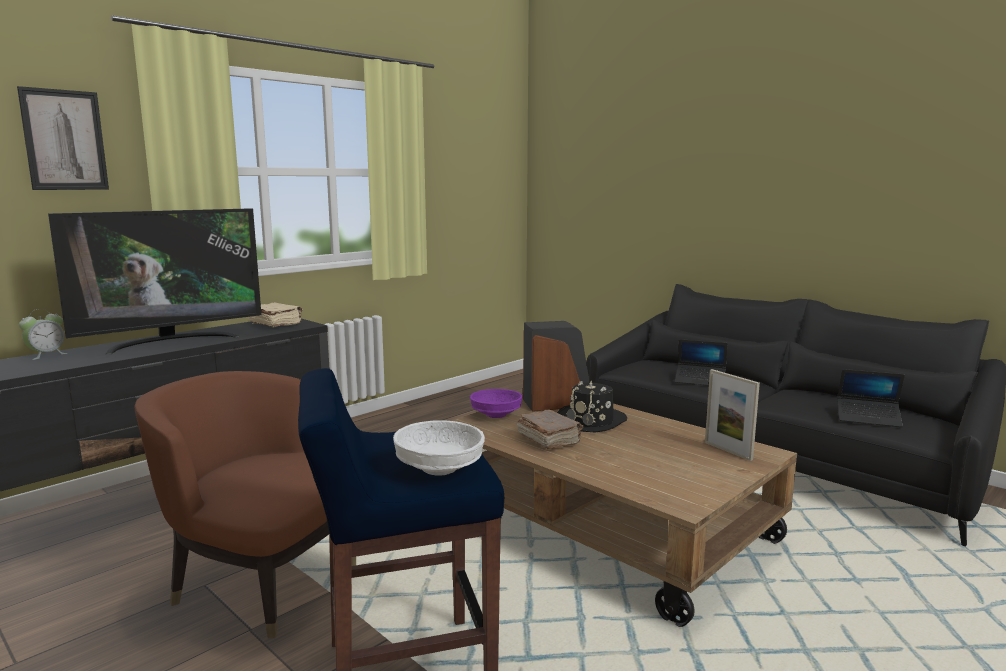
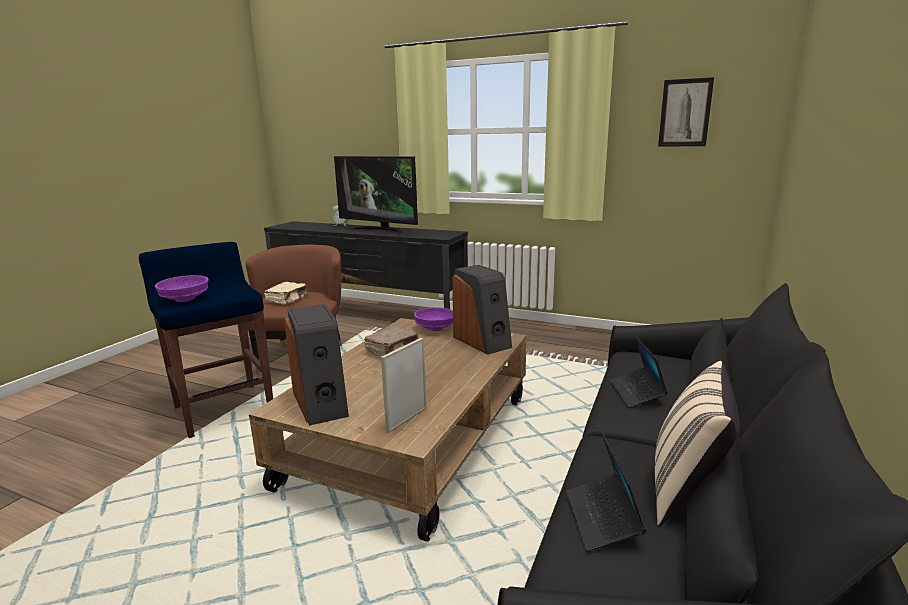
camera: 70 degrees right, 5 degrees up
(64, 140) = (373, 117): picture -> picture (685, 113)
(275, 324) = (438, 233): beige book -> beige book (288, 300)
(438, 469) = (184, 299): white bowl -> purple bowl
(592, 421) = (447, 358): black hat -> none
(680, 483) = (322, 403): none -> speaker
(833, 396) = (687, 491): none -> beige pillow

